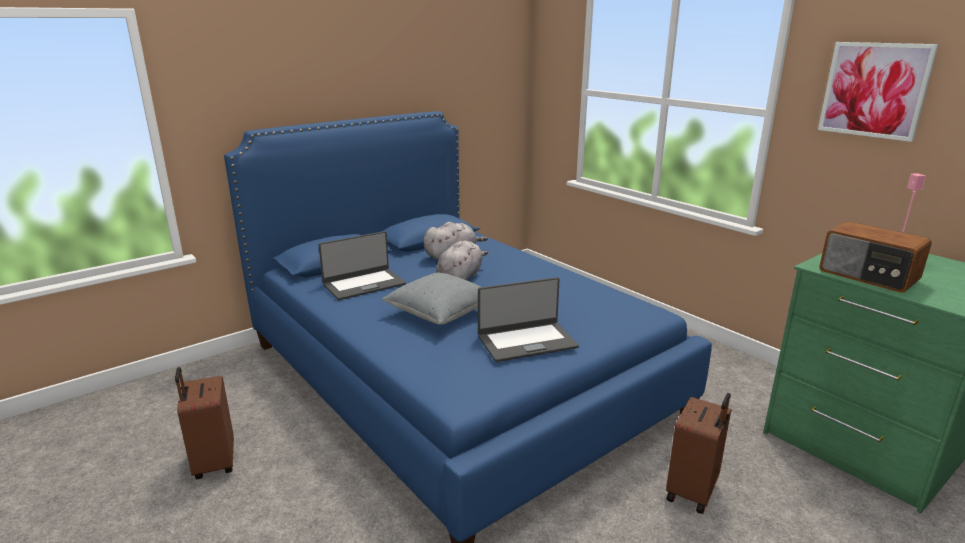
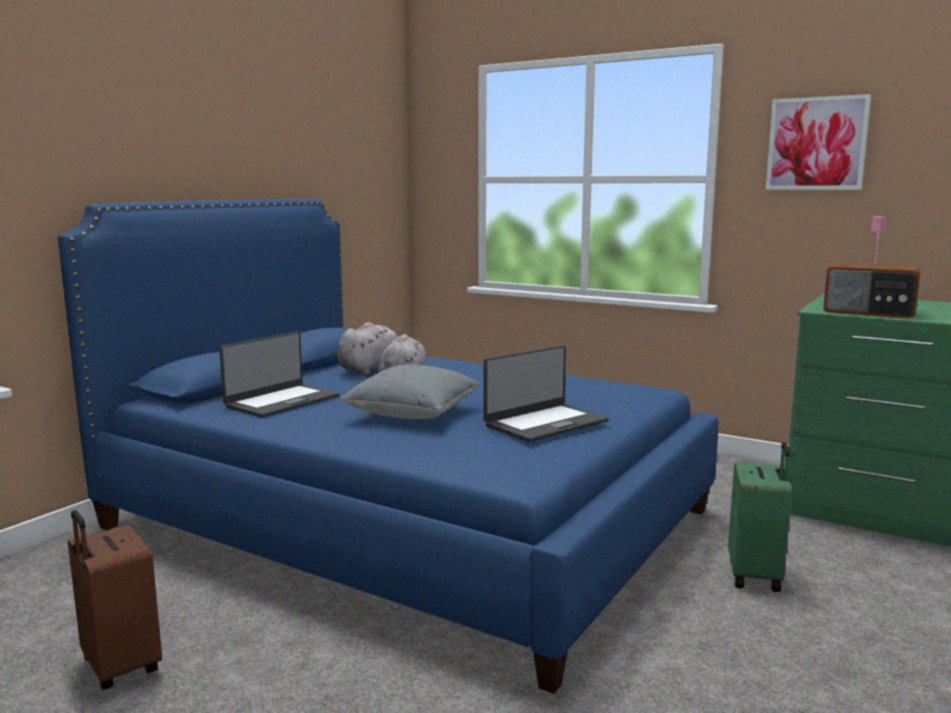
camera: 20 degrees left, 10 degrees down
(693, 492) = (756, 576): brown suitcase -> green suitcase

